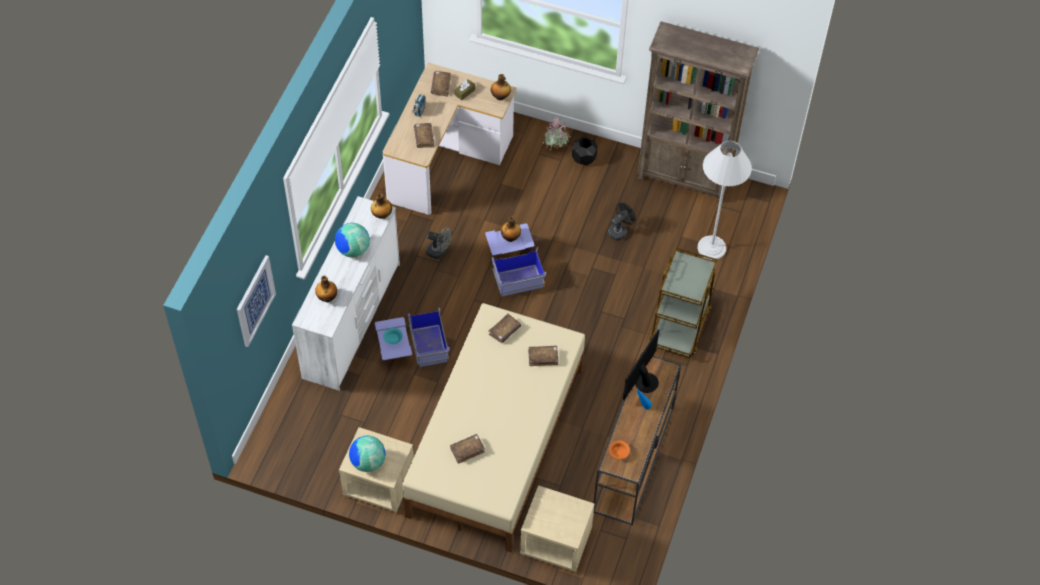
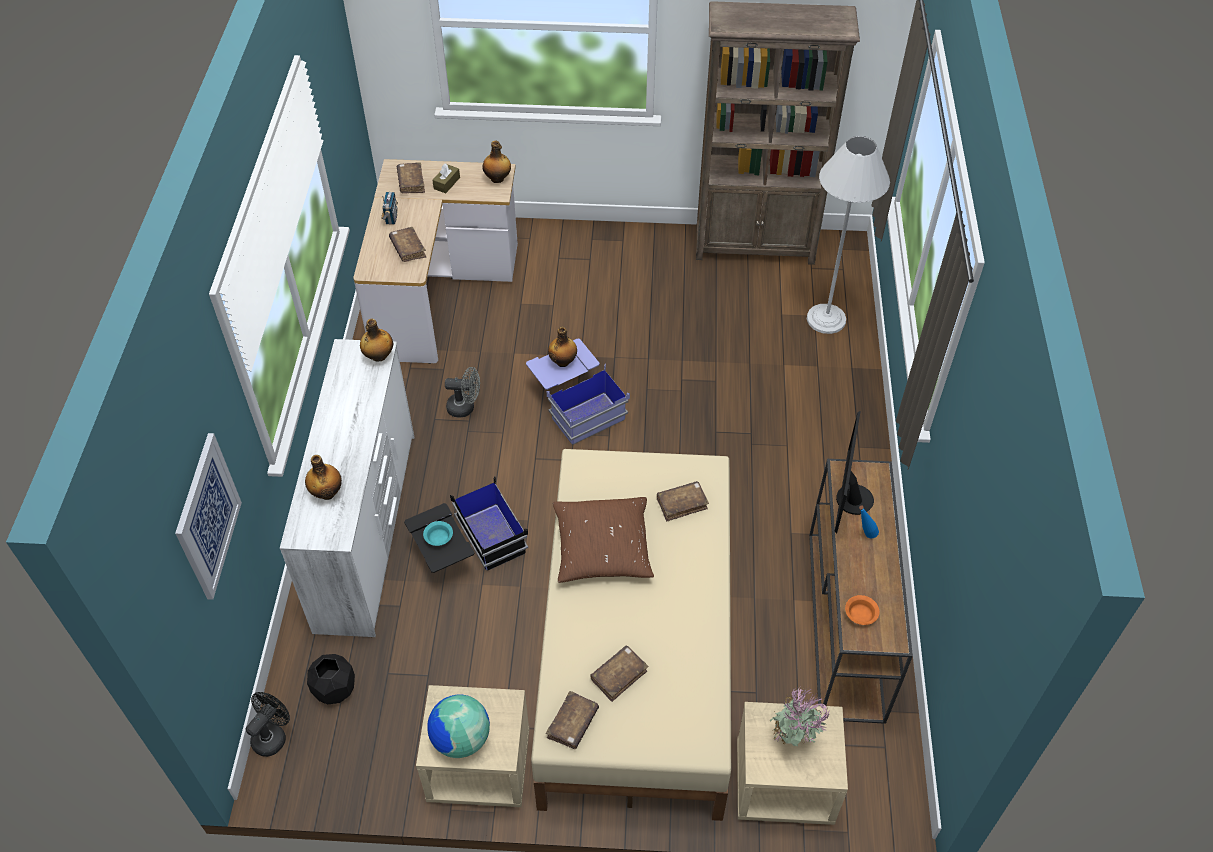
camera: 15 degrees left, 5 degrees down
(353, 250) = (348, 414): globe -> none
(412, 349) = (468, 548): blue storage box -> black storage box
(484, 372) = (602, 547): none -> brown pillow
(504, 331) = (610, 480): brown book -> brown book (572, 724)
(556, 150) = (579, 249): potted plant -> potted plant (793, 739)
(583, 158) = (618, 251): black planter -> black planter (334, 689)
(619, 231) = (699, 325): black fan -> black fan (272, 735)
(679, 325) = (828, 424): brown cart -> none

